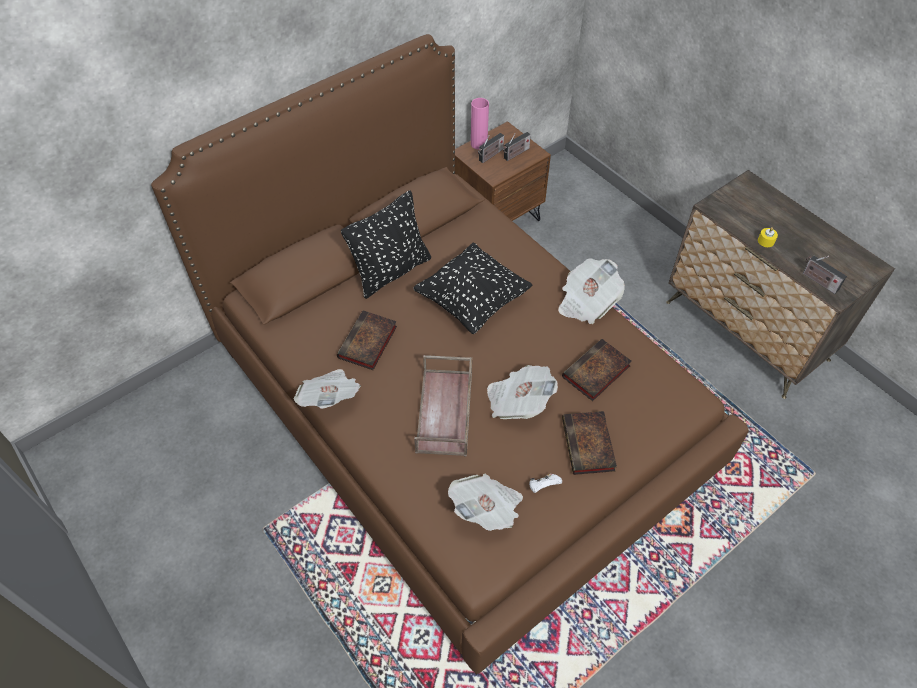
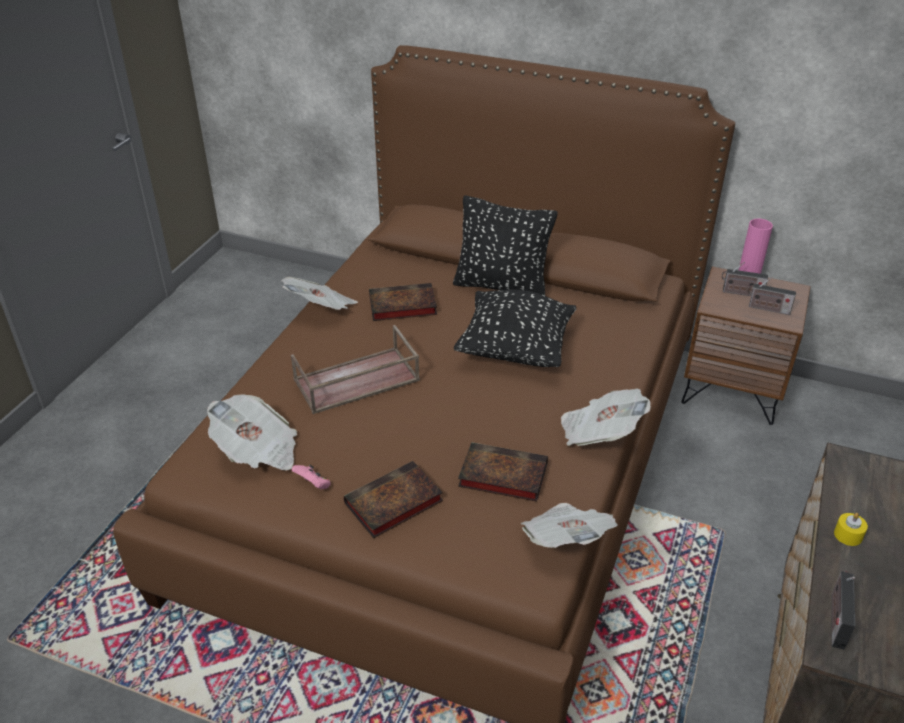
camera: 60 degrees right, 15 degrees down
(518, 401) = (410, 427): newspaper -> newspaper (565, 540)
(543, 486) = (313, 485): white game controller -> pink game controller

